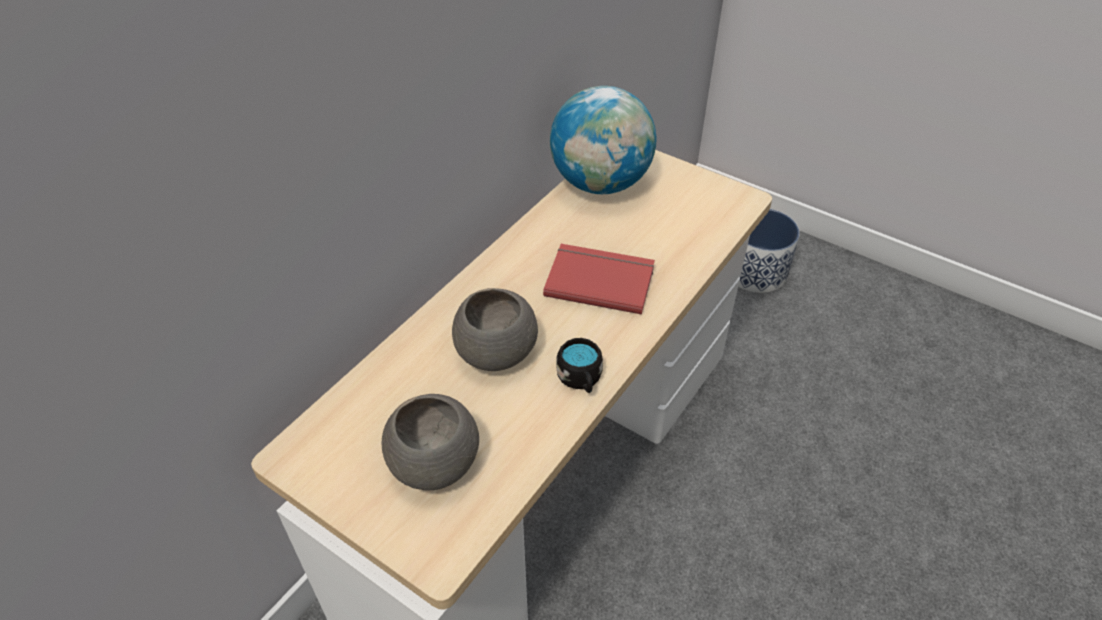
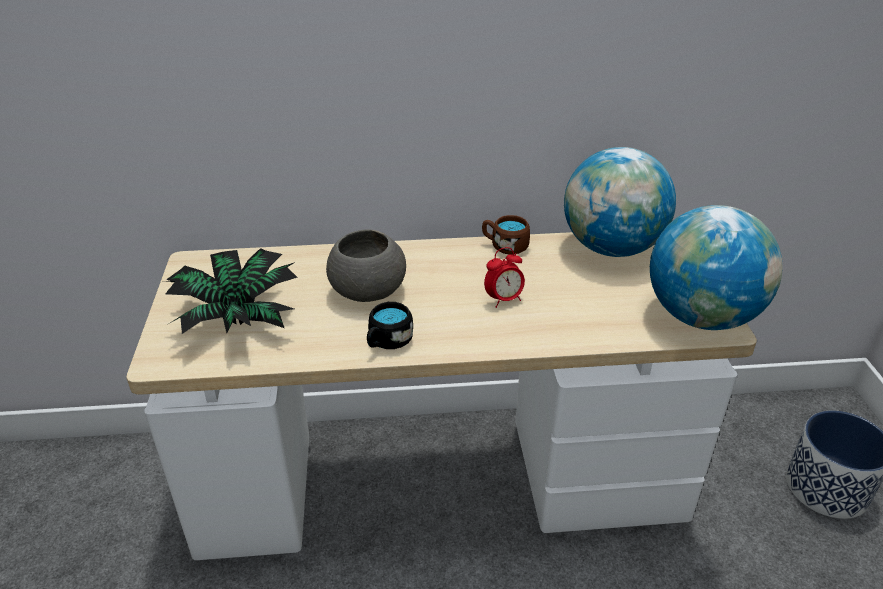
camera: 50 degrees right, 10 degrees down
(434, 464) = (238, 317): grey bowl -> potted plant
(529, 233) = (505, 246): none -> brown mug
(599, 279) = (504, 300): red book -> alarm clock
(724, 199) = (701, 317): none -> globe

